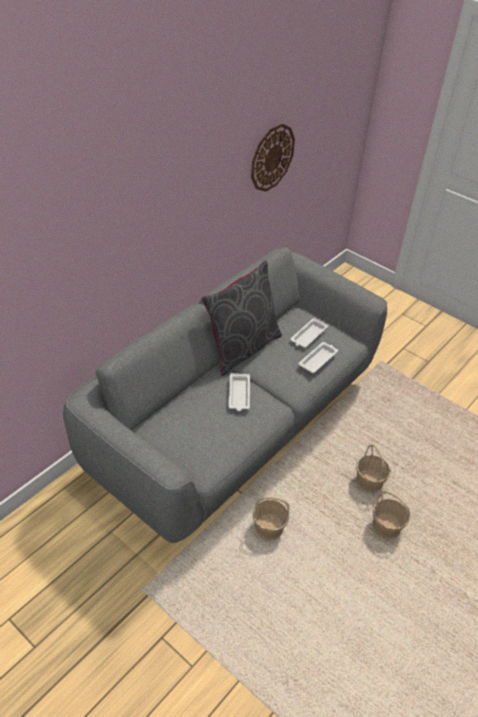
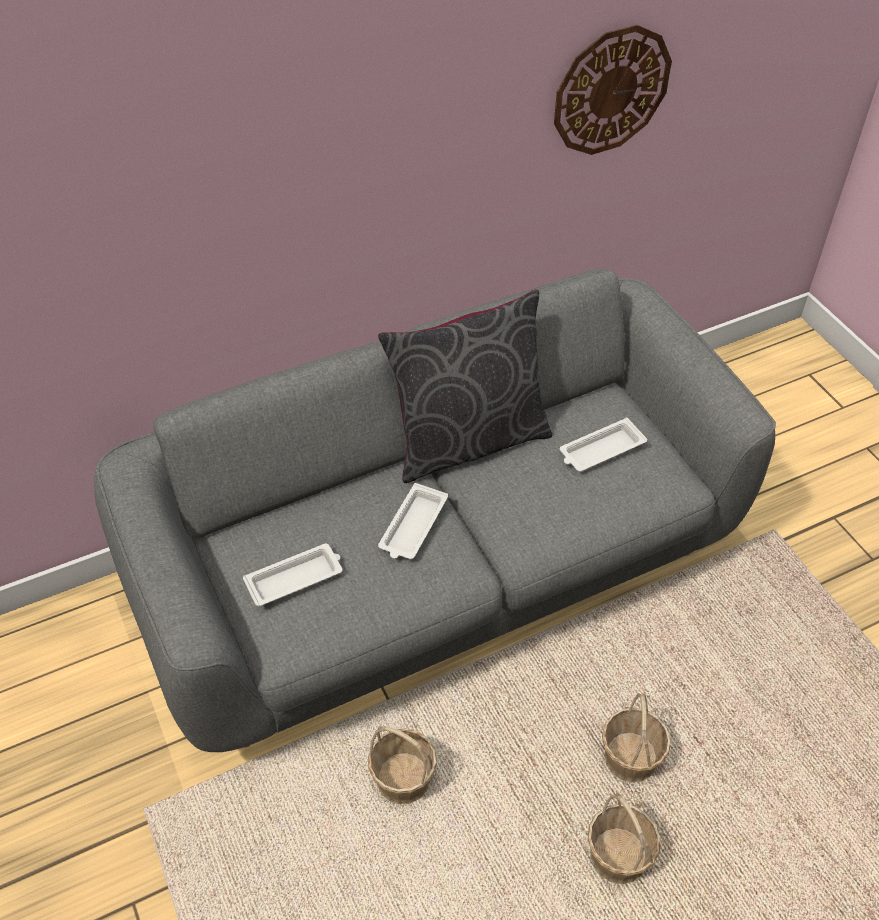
camera: 25 degrees right, 5 degrees up
(318, 359) = (594, 501): white tray -> white tray (296, 578)

